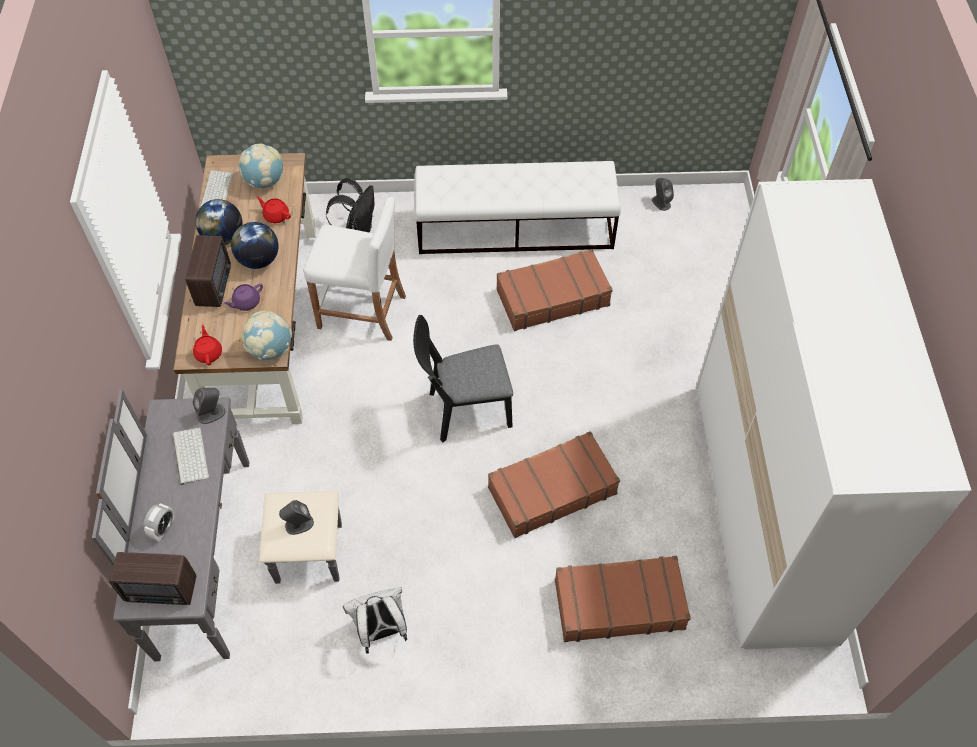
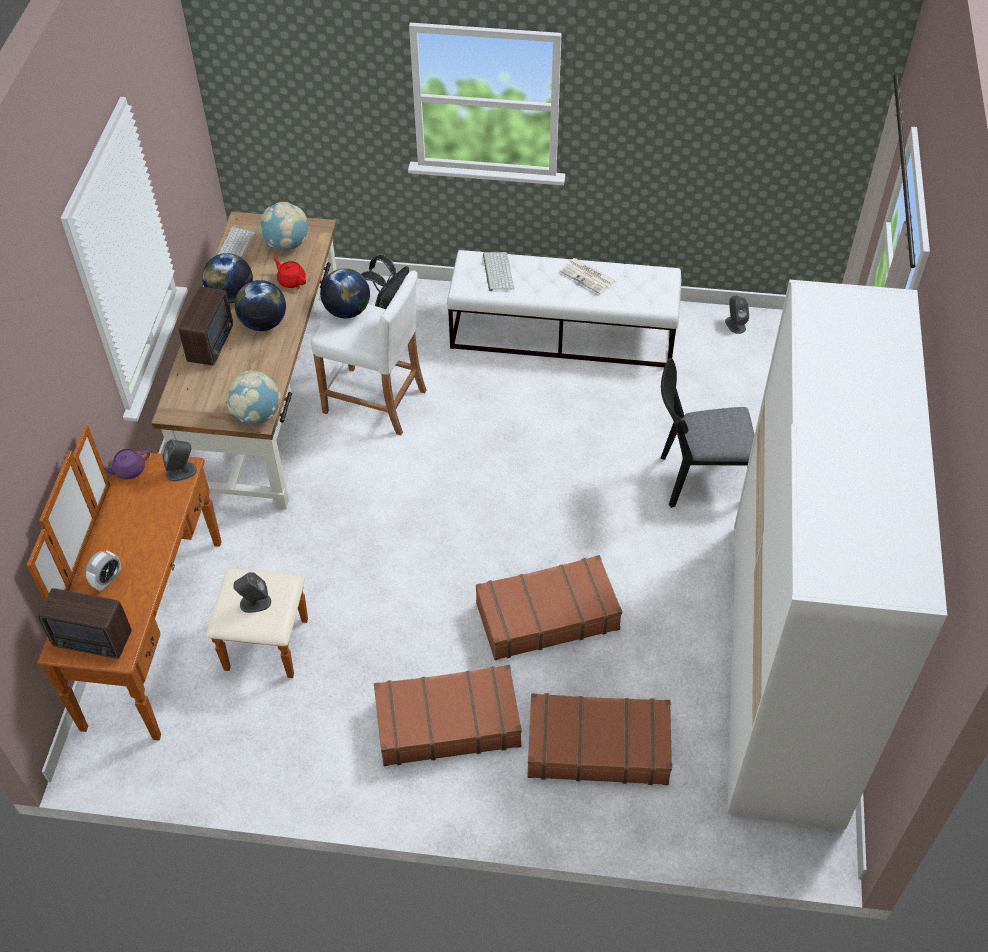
camera: 10 degrees right, 5 degrees down
(189, 455) = (149, 510): keyboard -> keyboard (497, 271)
(209, 353) = (191, 411): red teapot -> none
(229, 554) = (180, 633): grey dresser -> brown dresser
(246, 302) = (241, 365): purple teapot -> purple teapot (129, 470)
(331, 238) = (347, 311): none -> globe
(381, 630) = (328, 736): white backpack -> none
(463, 411) = (465, 519): black chair -> black chair (696, 479)
(536, 178) = (588, 276): none -> newspaper
(552, 297) = (589, 411): brown suitcase -> brown suitcase (447, 722)

